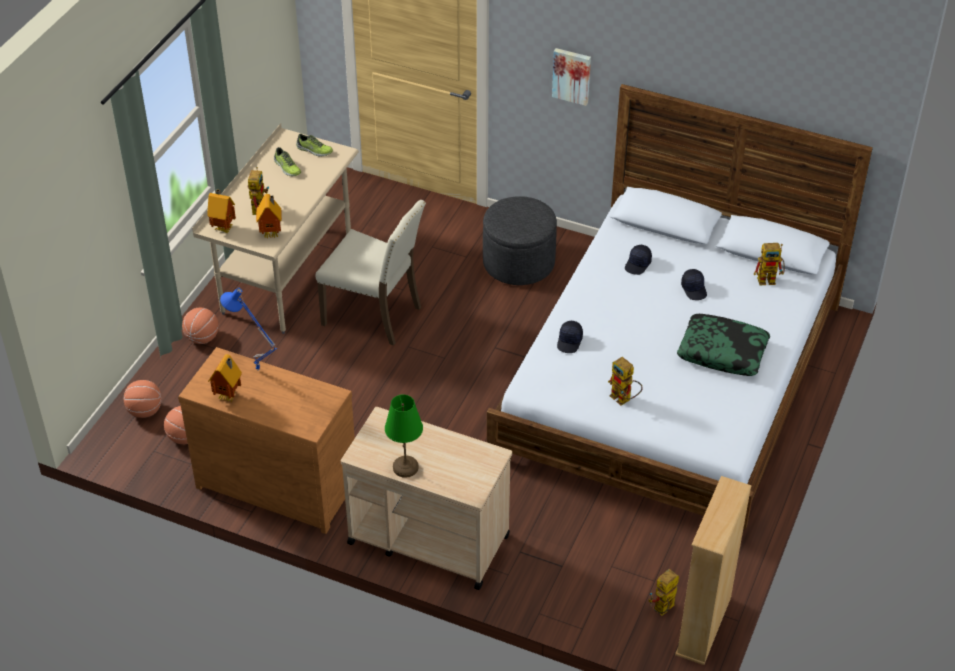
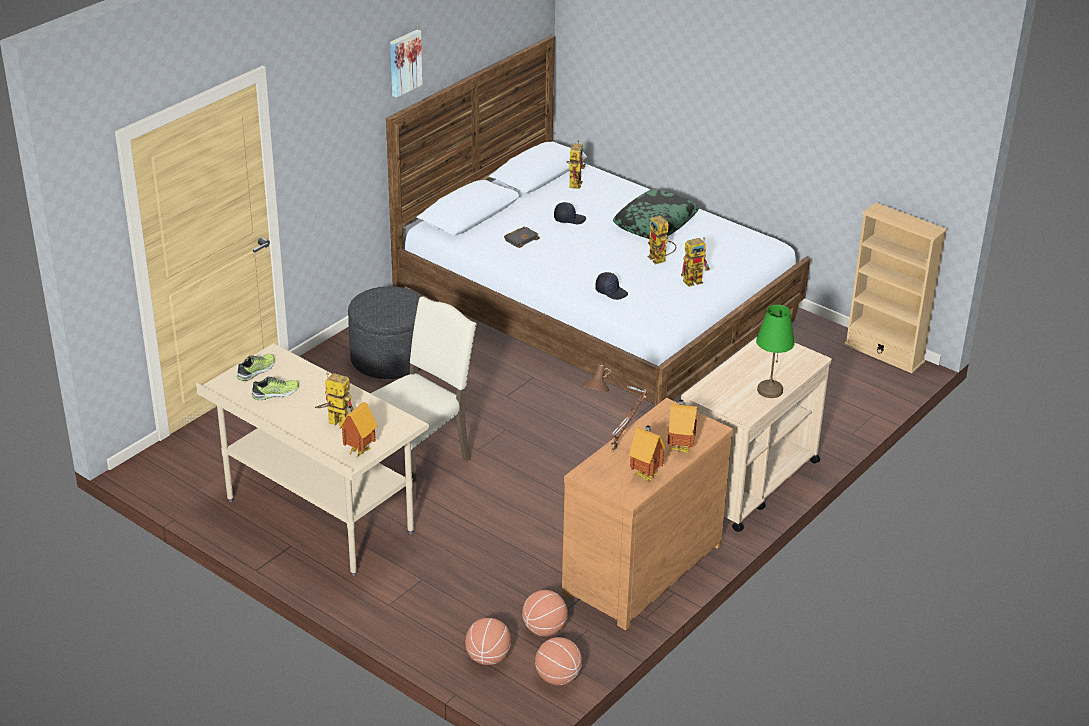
camera: 75 degrees left, 10 degrees down
(202, 338) = (387, 597): basketball -> basketball (558, 677)
(256, 371) = (615, 452): blue table lamp -> brown table lamp
(272, 233) = (388, 418): toy house -> toy house (680, 448)
(572, 75) = (345, 143): picture -> picture (404, 62)
(638, 264) = (521, 239): black cap -> black book
(662, 611) = (864, 370): toy robot -> toy robot (660, 260)

